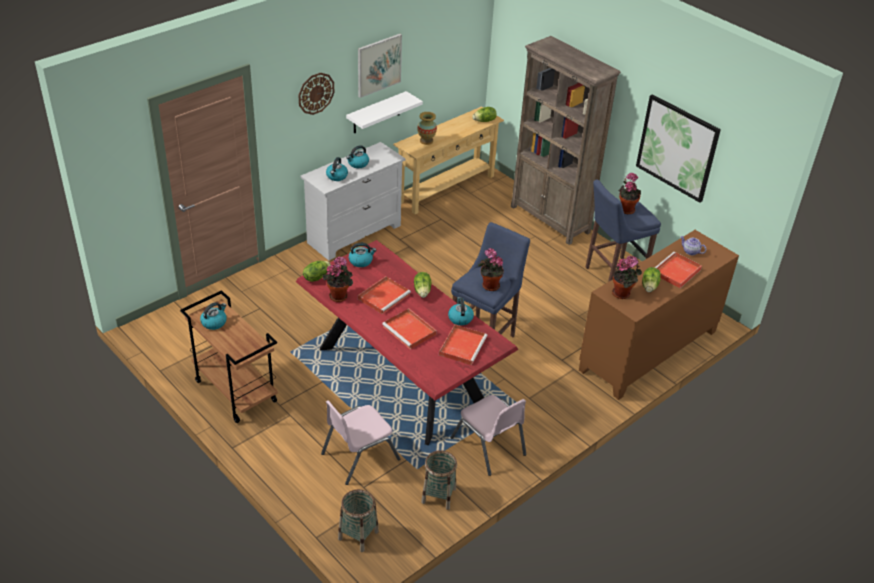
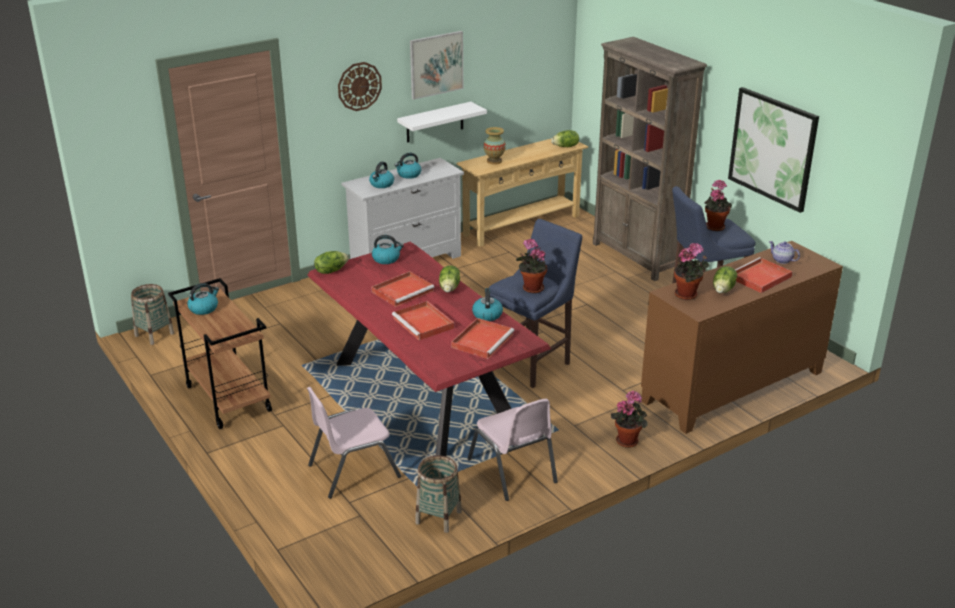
camera: 10 degrees right, 10 degrees down
(339, 295) = (351, 288): potted plant -> potted plant (628, 440)
(358, 535) = (329, 551): basket -> basket (154, 334)

